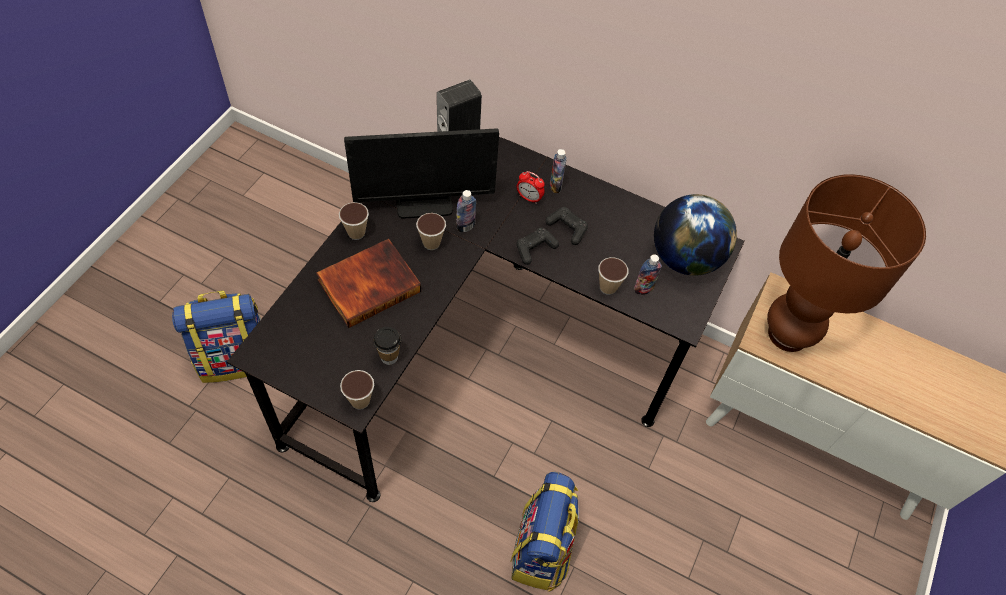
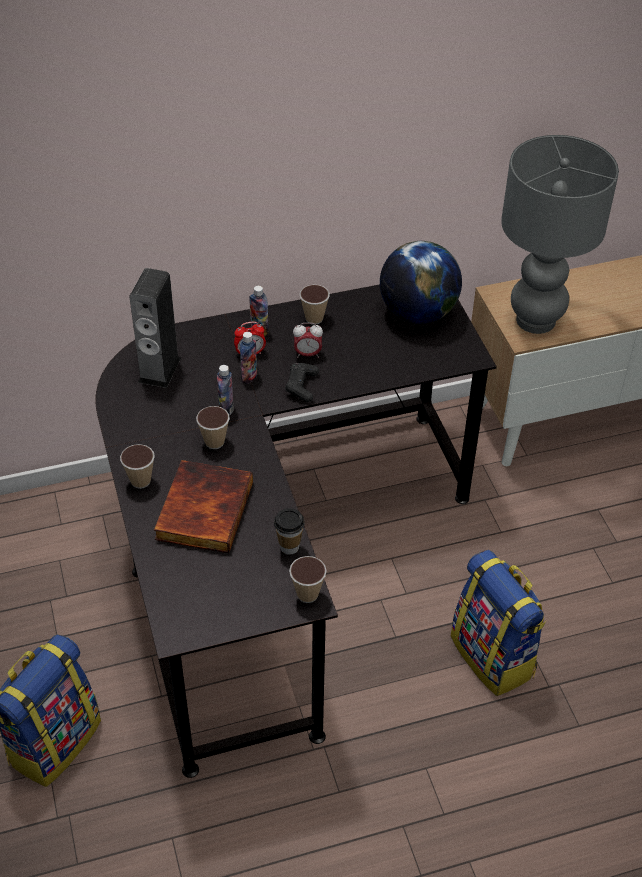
camera: 40 degrees left, 10 degrees down
(424, 202) = (168, 417): monitor -> none
(567, 228) = (307, 354): black game controller -> alarm clock
(608, 287) = (389, 373): cup -> cup (314, 318)
(643, 289) = (415, 355): bottle -> bottle (249, 377)
(788, 335) = (536, 321): brown table lamp -> grey table lamp

